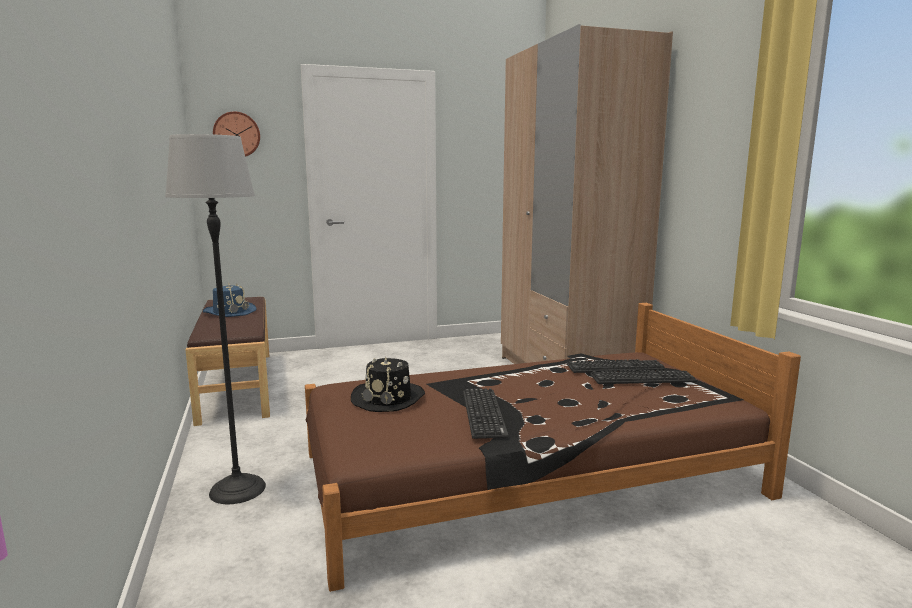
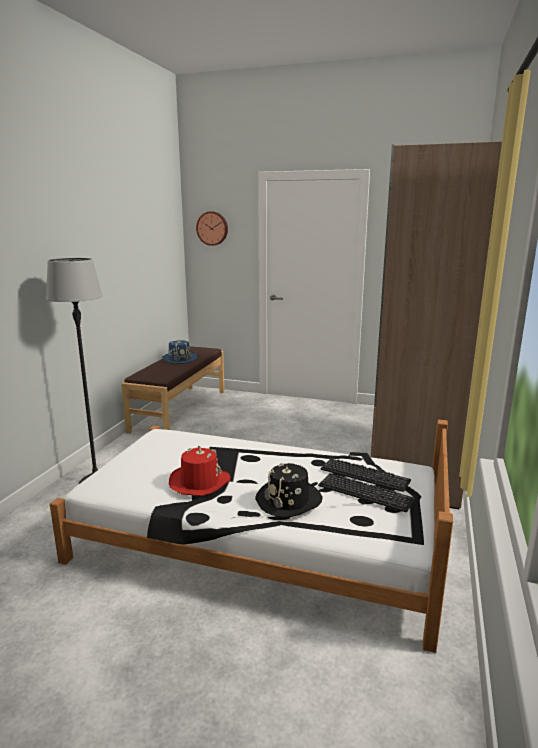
camera: 35 degrees right, 5 degrees up
(389, 398) = (170, 451): black hat -> black hat (289, 500)
(483, 413) = (199, 482): keyboard -> red hat
(527, 474) = (260, 539): brown bed -> white bed

